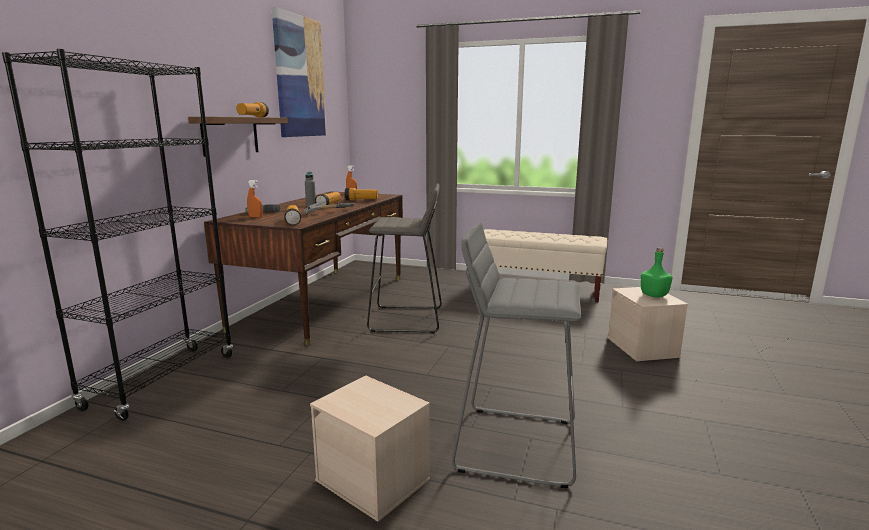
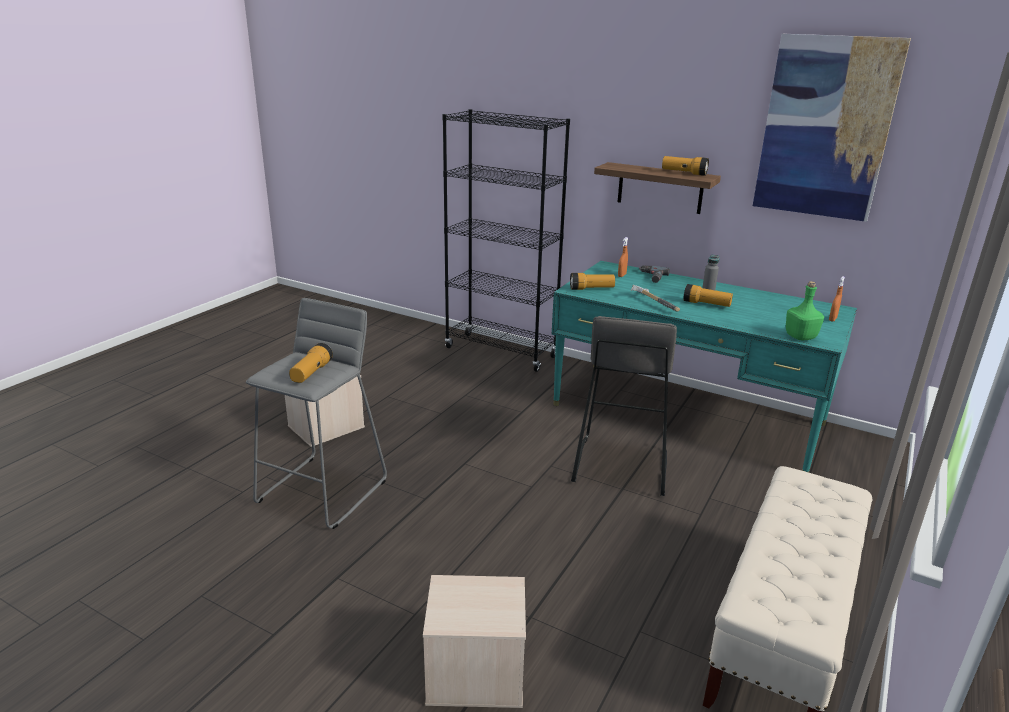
camera: 100 degrees right, 10 degrees up
(324, 301) = (686, 414): brown desk -> turquoise desk
(361, 200) = (758, 322): flashlight -> flashlight (311, 373)
(653, 295) = (474, 610): green bottle -> green bottle (800, 337)

